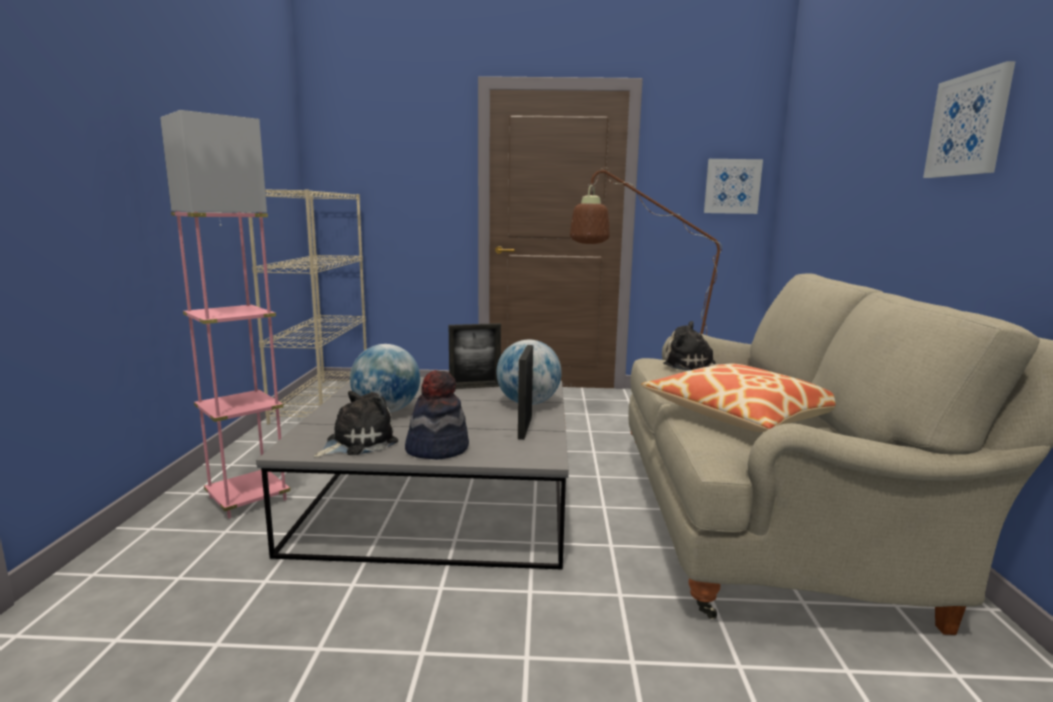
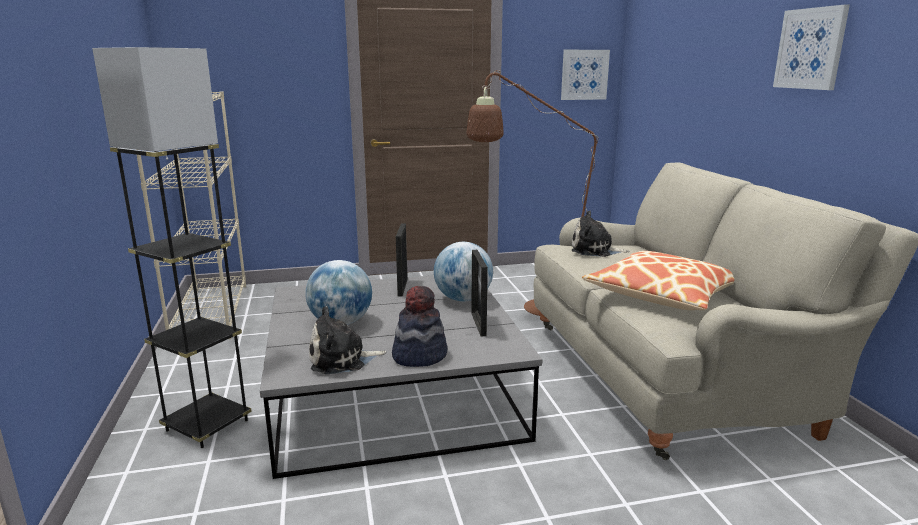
camera: 15 degrees left, 5 degrees up
(248, 498) = (207, 425): pink floor lamp -> grey floor lamp
(357, 443) = (342, 359): plush toy -> plush toy turned 135 degrees counterclockwise
(475, 387) = (402, 287): picture frame -> picture frame turned 120 degrees clockwise

